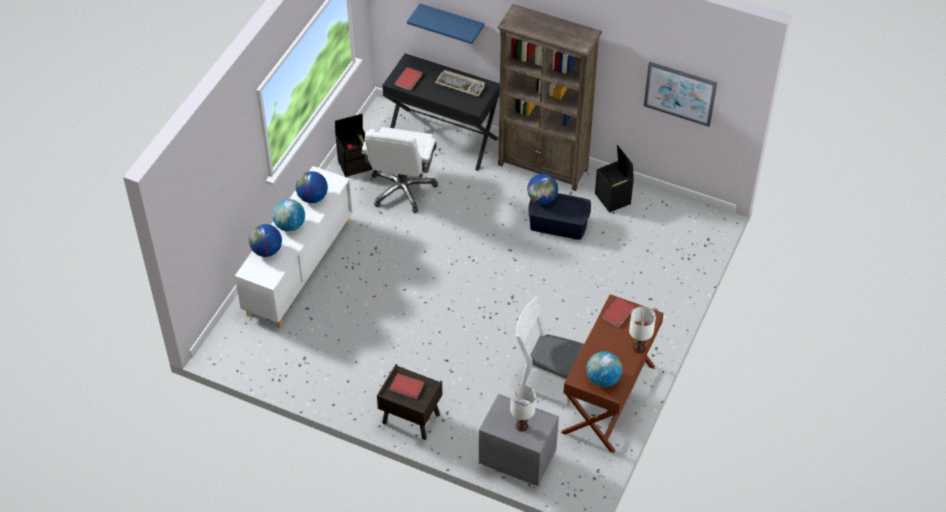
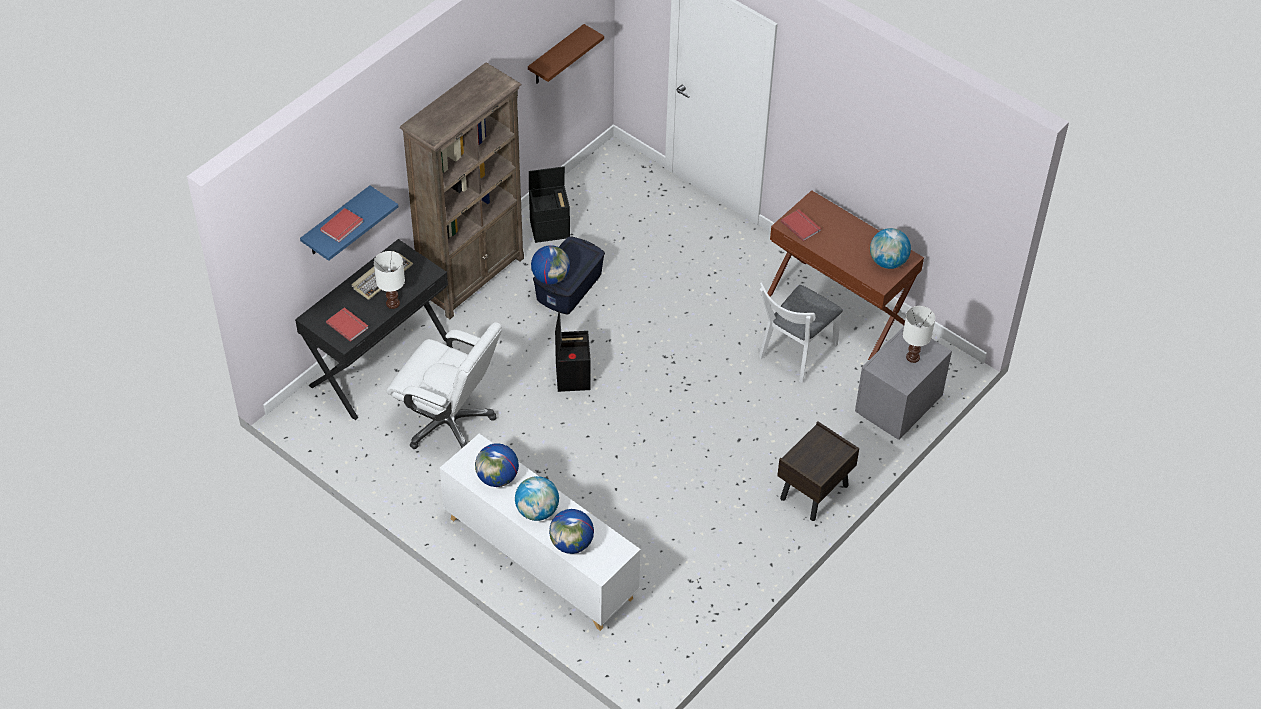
camera: 75 degrees left, 0 degrees up
(355, 164) = (383, 462): black storage box -> black storage box (572, 375)
(406, 388) = (816, 457): red book -> red book (343, 226)
(638, 348) = (854, 222): white table lamp -> white table lamp (392, 304)
(680, 93) = (556, 56): picture -> brown shelf

